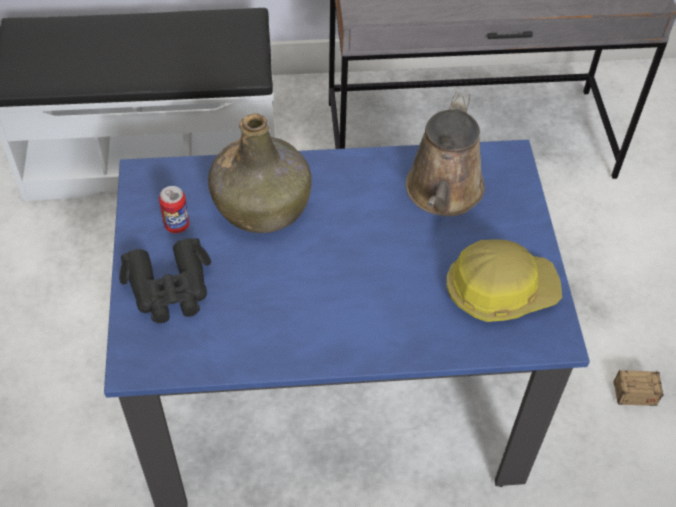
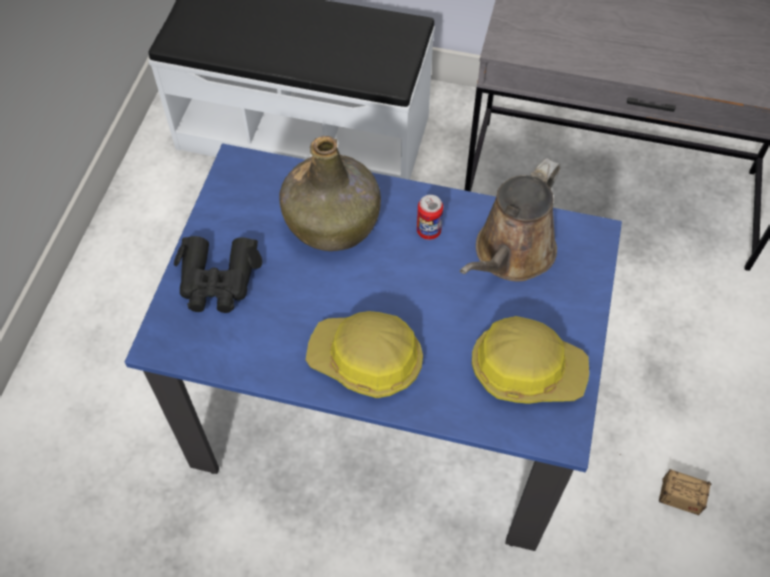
camera: 20 degrees right, 5 degrees up
(177, 225) = (247, 220): can -> can (428, 231)
(348, 323) = (366, 360): none -> hard hat

